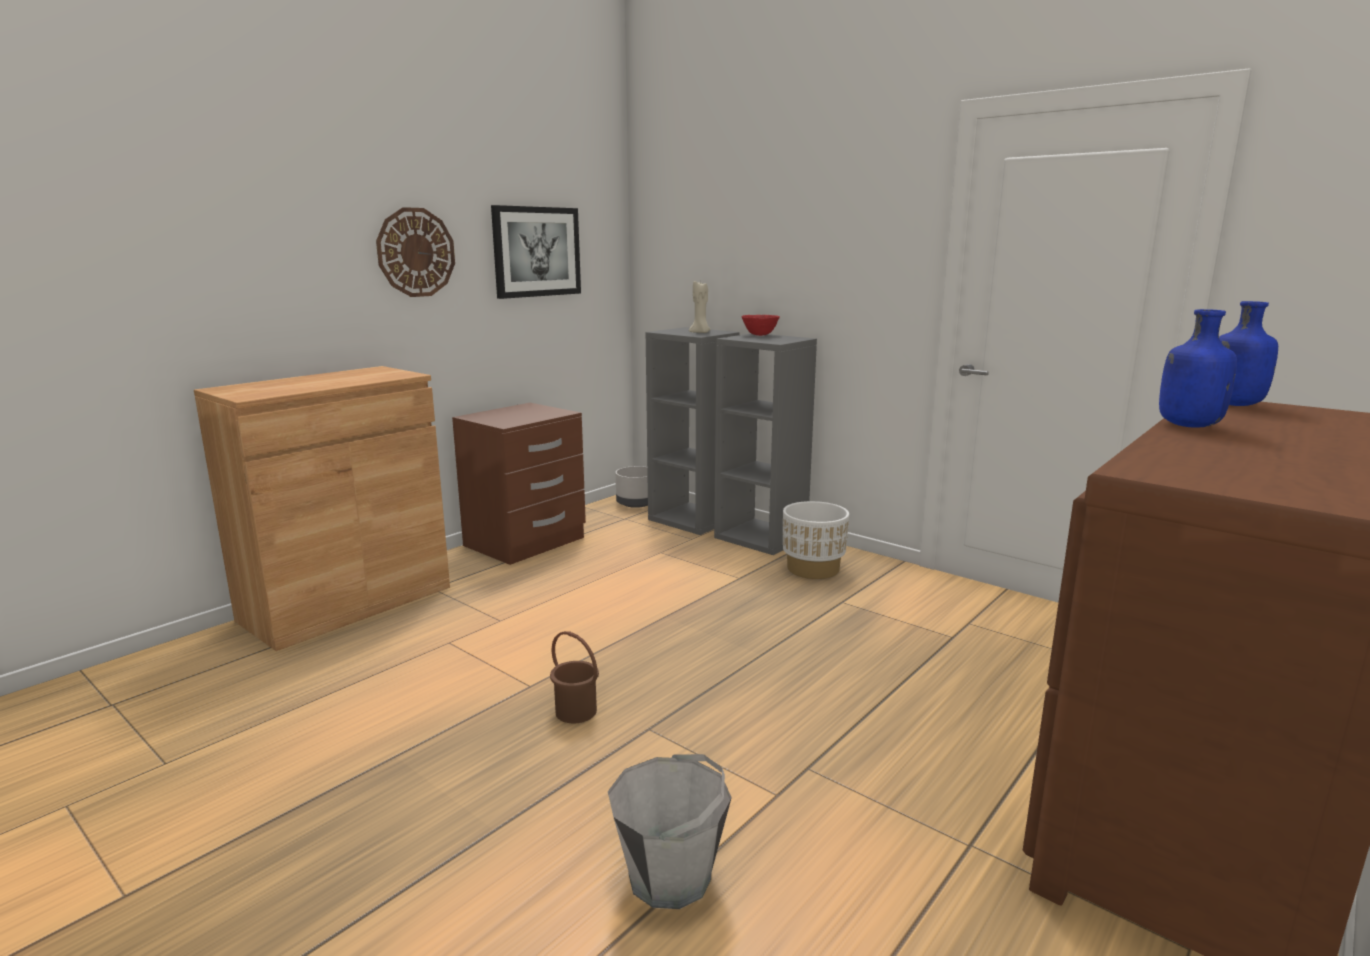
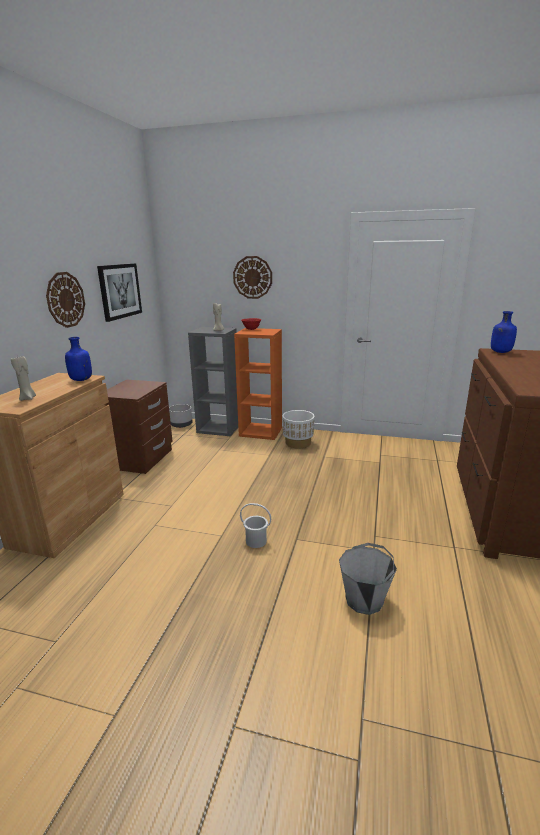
camera: 25 degrees left, 5 degrees up
(282, 388) = (28, 398): none -> beige candle
(575, 712) = (256, 541): brown bucket -> white bucket
(762, 538) = (261, 432): grey bookcase -> orange bookcase
(774, 237) = (252, 277): none -> wall clock
(1187, 425) = (505, 365): blue bottle -> blue bottle (81, 380)

